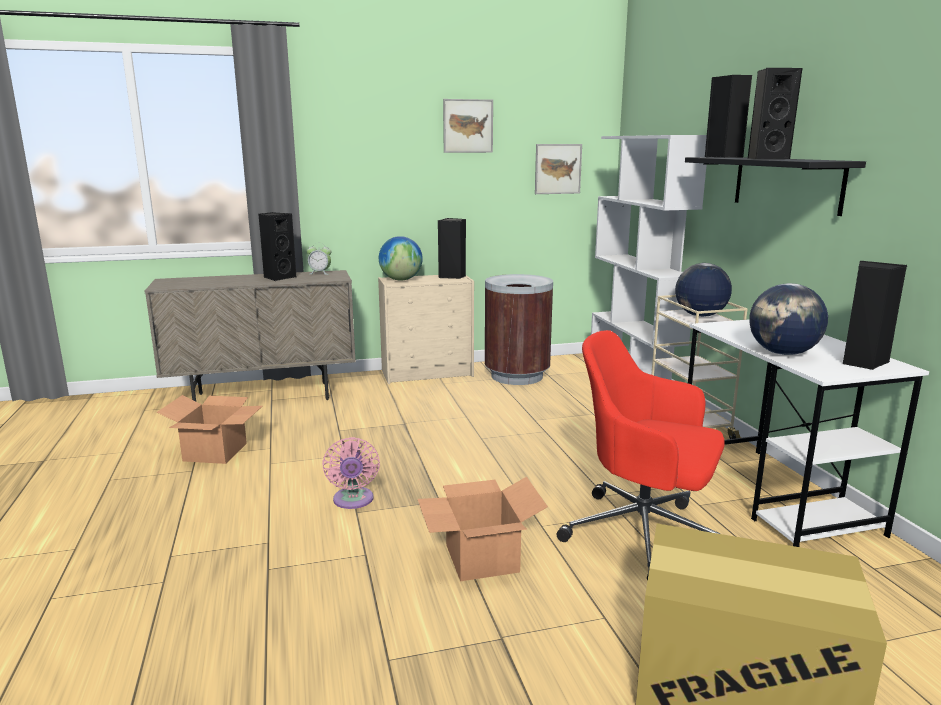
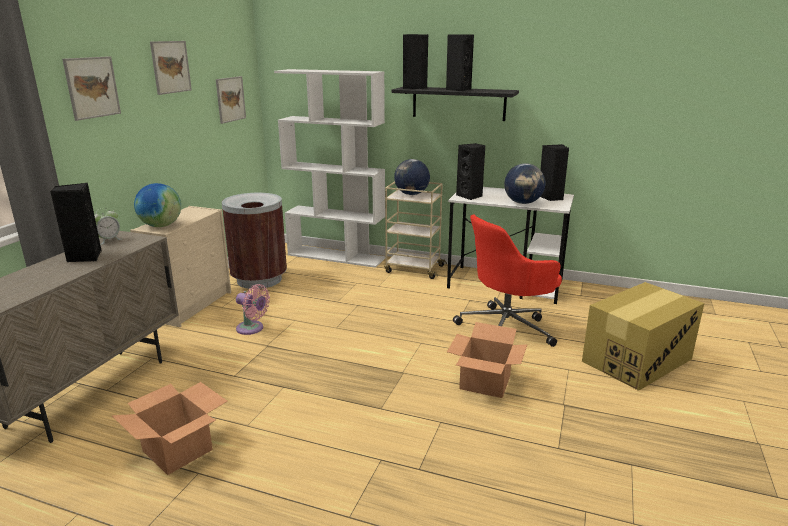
camera: 55 degrees left, 5 degrees up
(353, 501) = (363, 405): pink fan -> pink fan (252, 329)
(362, 138) = (92, 87): none -> picture
(452, 276) = (194, 211): black speaker -> black speaker (470, 196)

